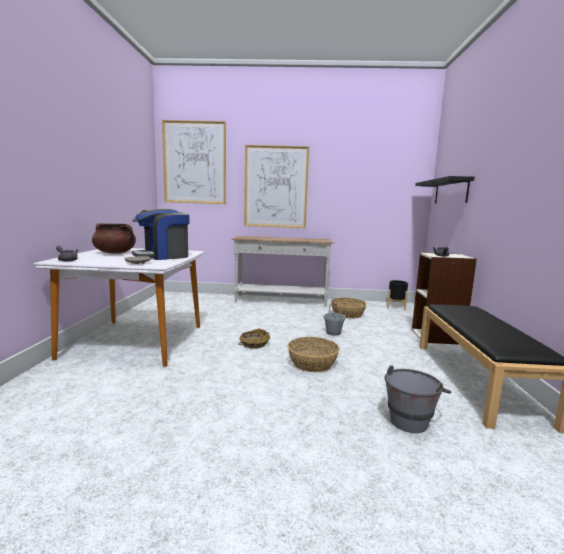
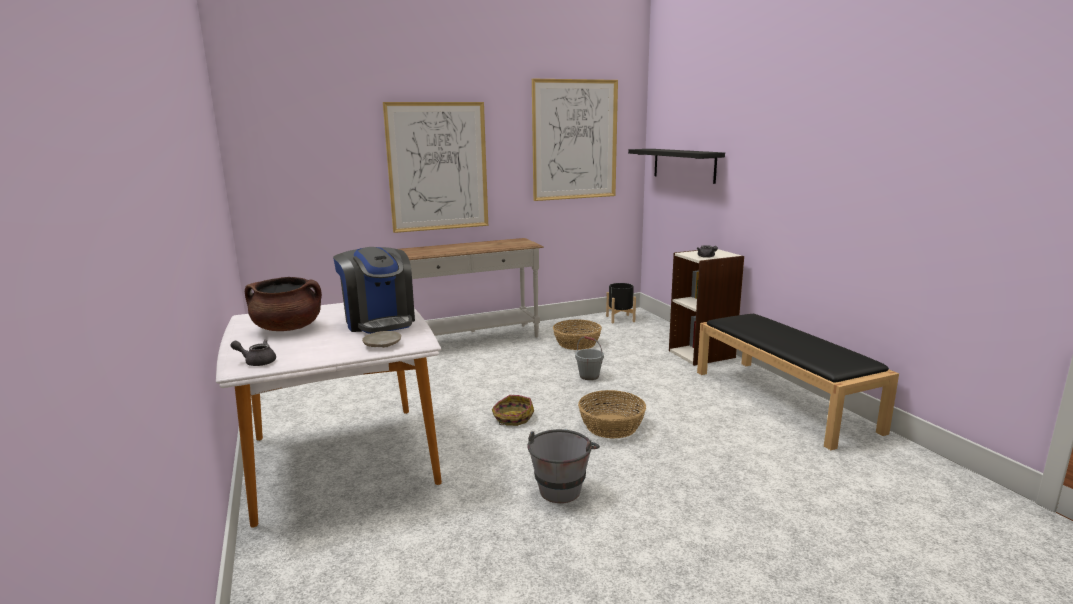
camera: 25 degrees left, 5 degrees up
(163, 256) = (379, 321): coffee machine -> coffee machine turned 60 degrees counterclockwise
(194, 163) = (295, 135): picture -> picture (574, 140)
(411, 419) = (767, 462): grey bucket -> grey bucket (562, 486)

